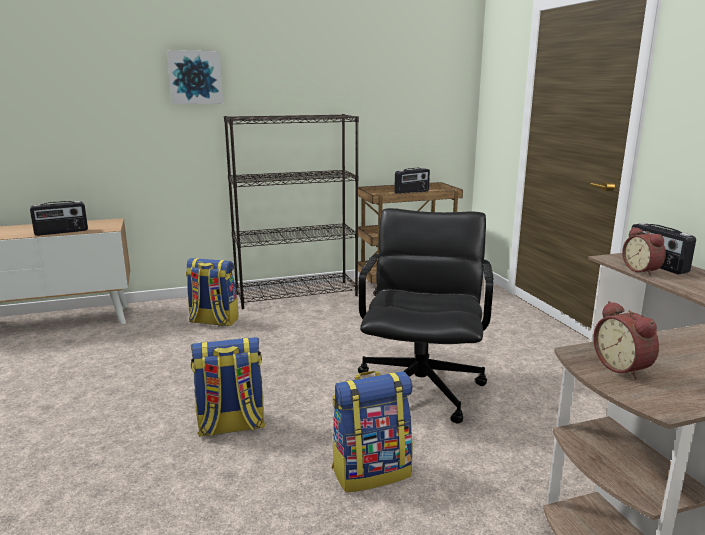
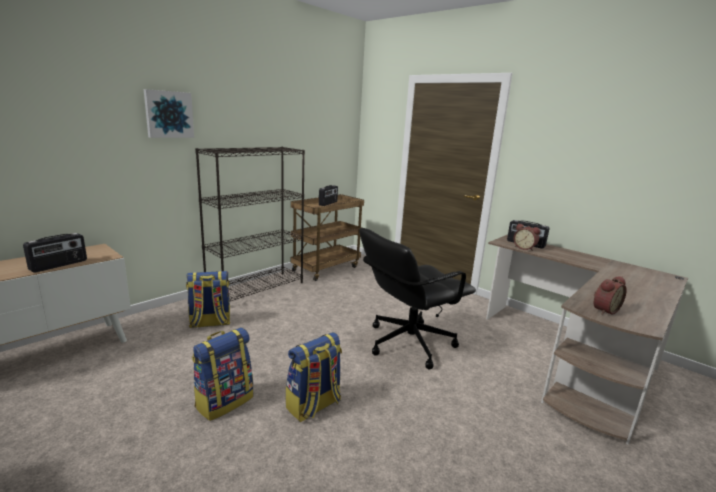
camera: 30 degrees left, 0 degrees up
(371, 471) = (436, 408): backpack -> backpack (224, 401)
(421, 388) = (408, 343): black office chair -> black office chair turned 105 degrees counterclockwise
(623, 367) = (603, 310): alarm clock -> alarm clock turned 75 degrees counterclockwise

